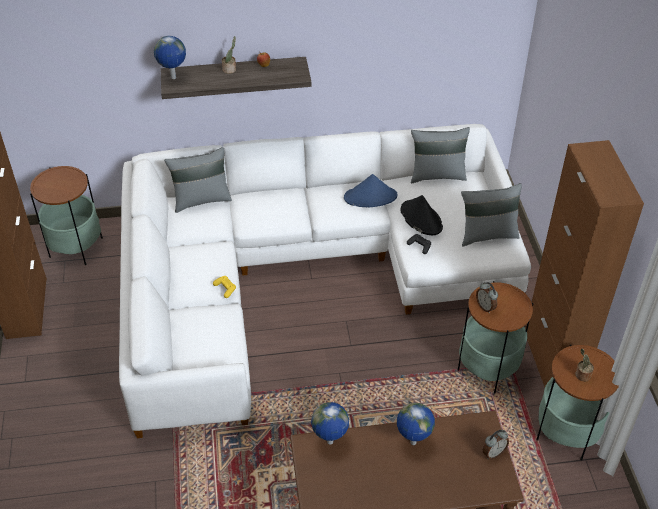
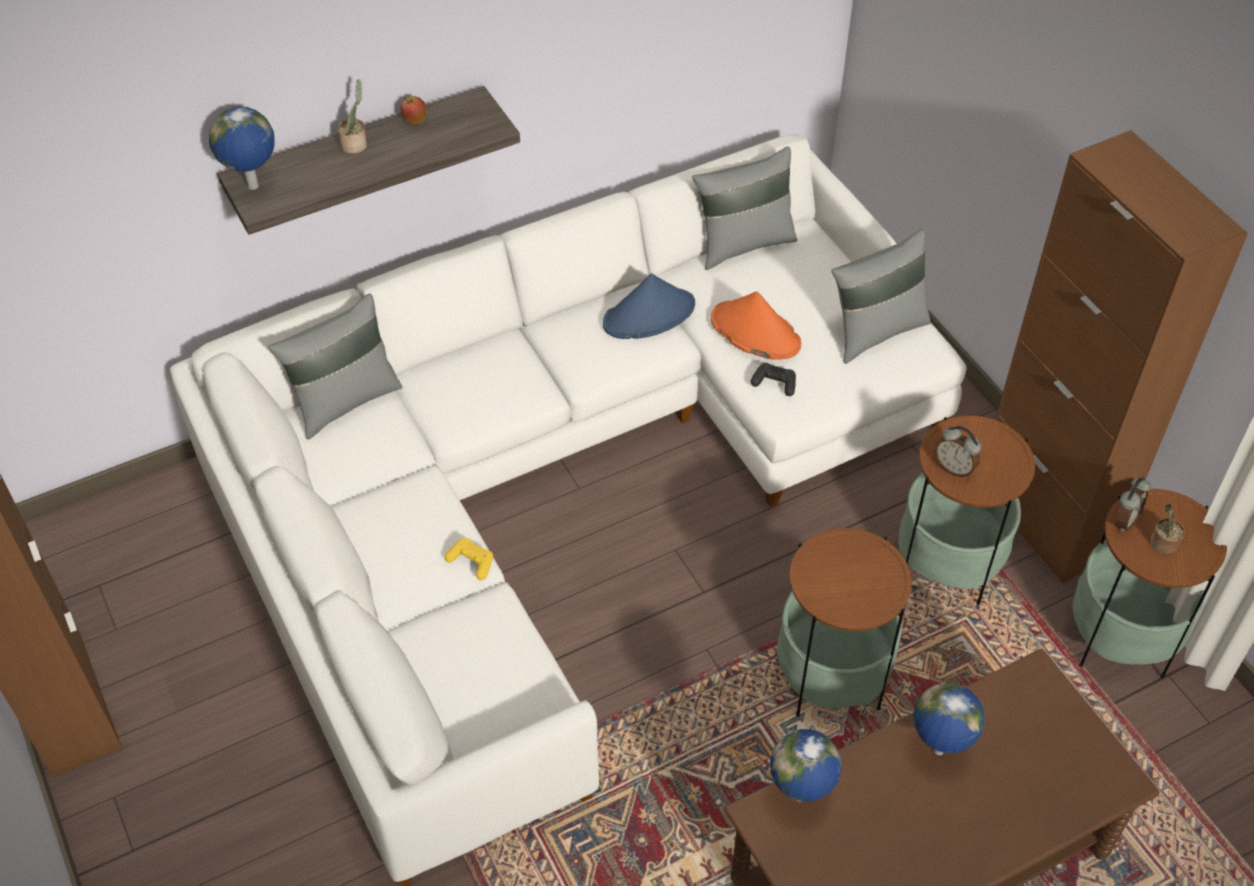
camera: 20 degrees left, 5 degrees up
(76, 247) = (110, 552): side table -> side table (831, 677)
(421, 218) = (754, 332): black hat -> orange hat
(493, 453) = (1075, 725): alarm clock -> alarm clock (1124, 520)

